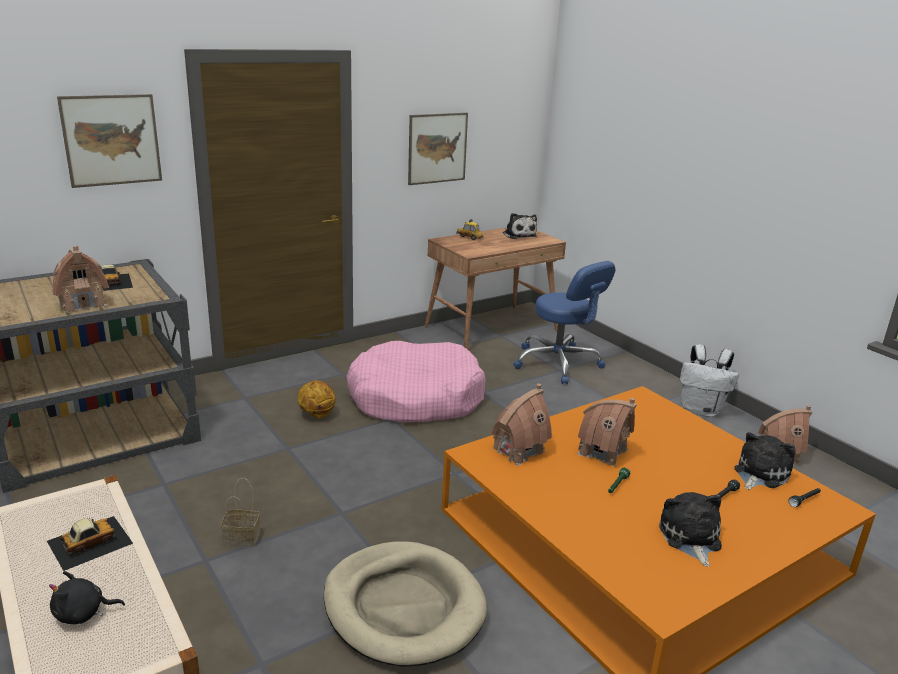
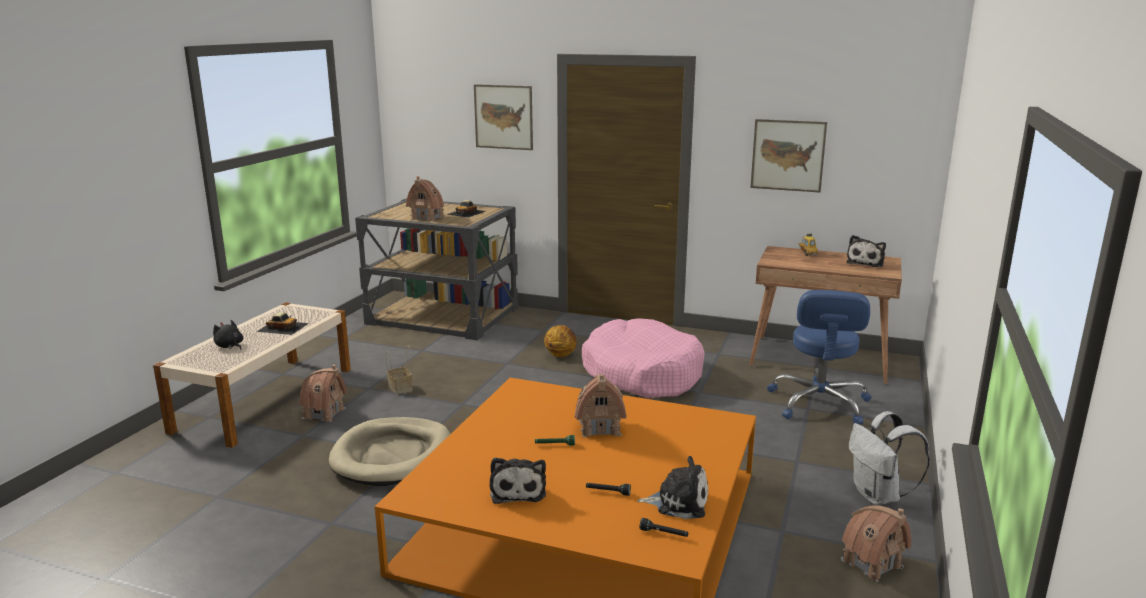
camera: 55 degrees right, 5 degrees down
(518, 450) = (550, 398): toy house -> toy house (324, 413)
(690, 538) = (518, 490): plush toy -> plush toy turned 120 degrees clockwise

